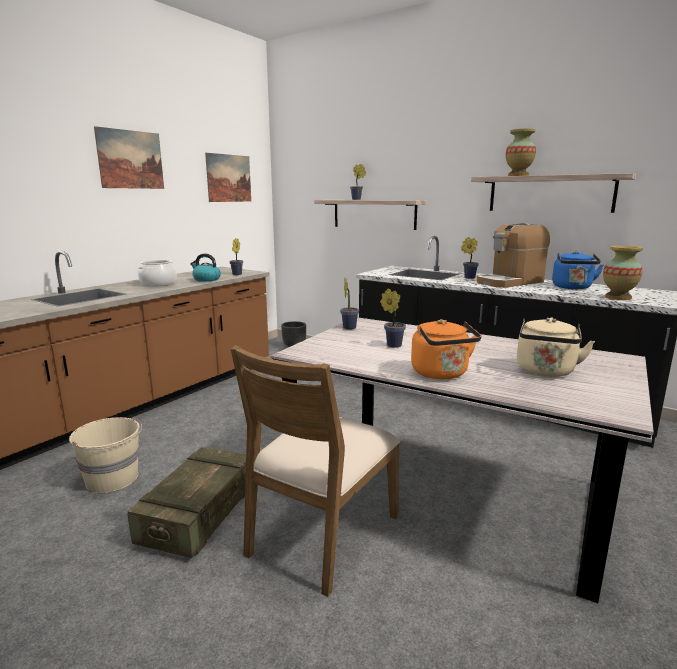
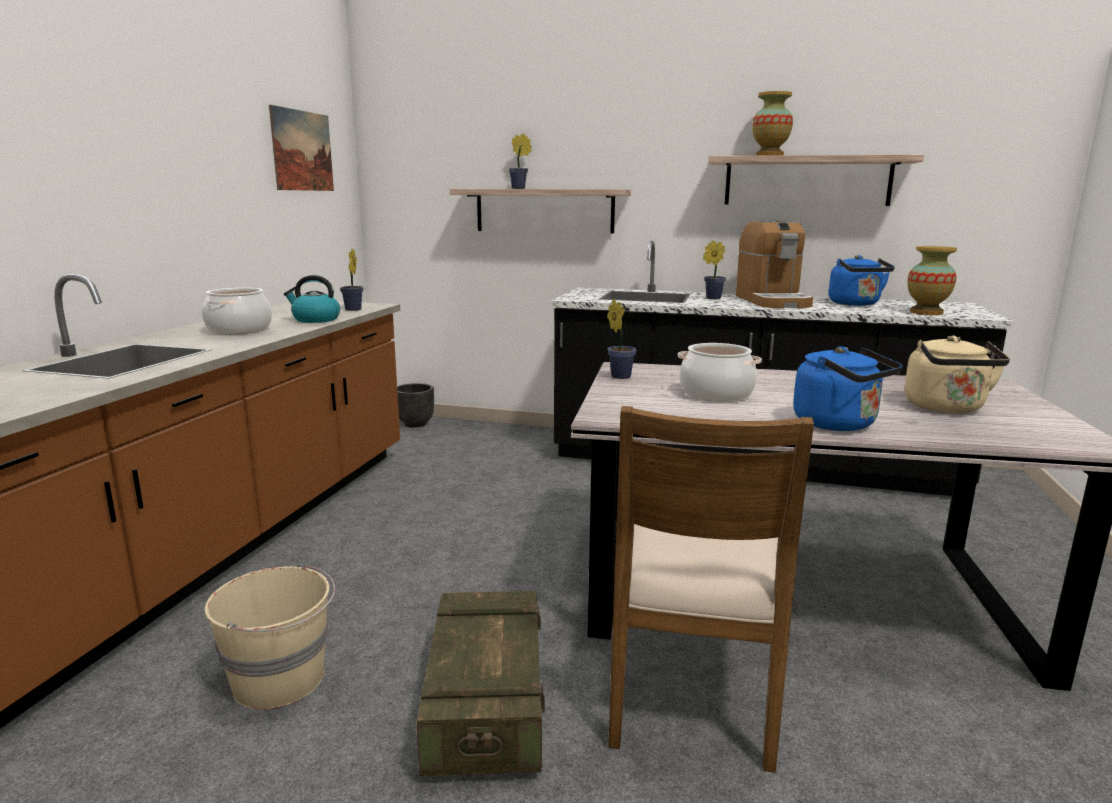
camera: 20 degrees left, 0 degrees up
(131, 159) = (161, 108): picture -> none
(392, 345) = (716, 394): potted plant -> cooking pot
(441, 374) = (839, 424): orange kettle -> blue kettle
(509, 282) = (772, 301): coffee machine -> coffee machine turned 45 degrees counterclockwise

